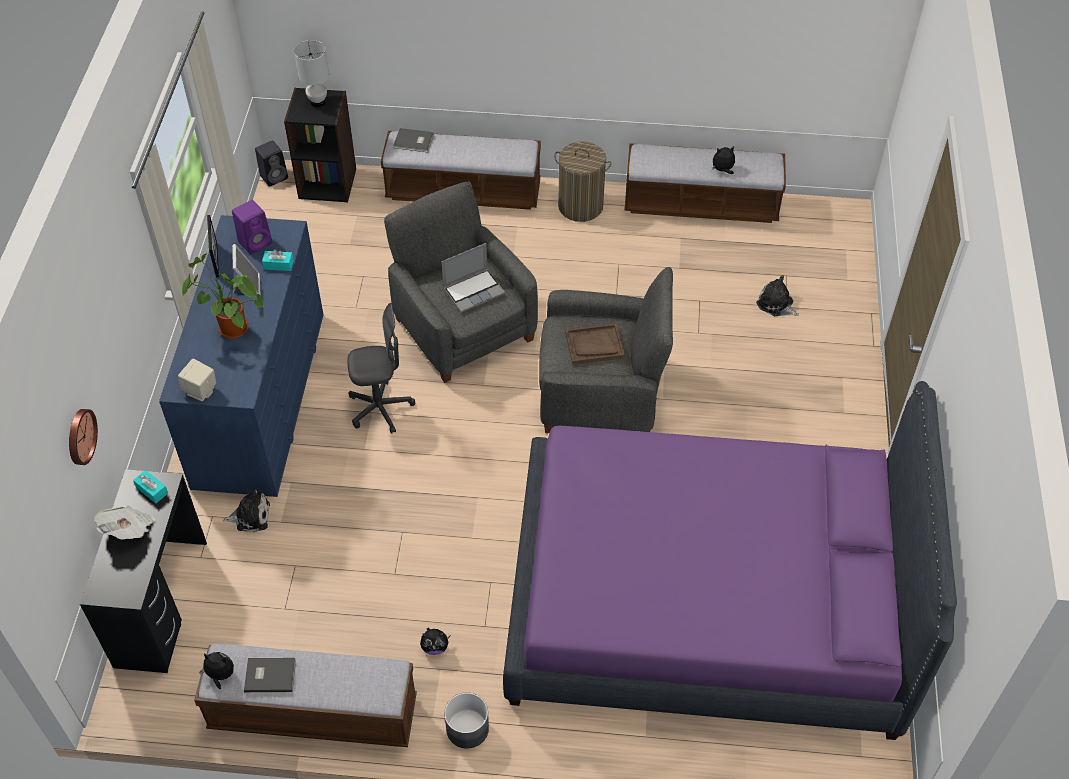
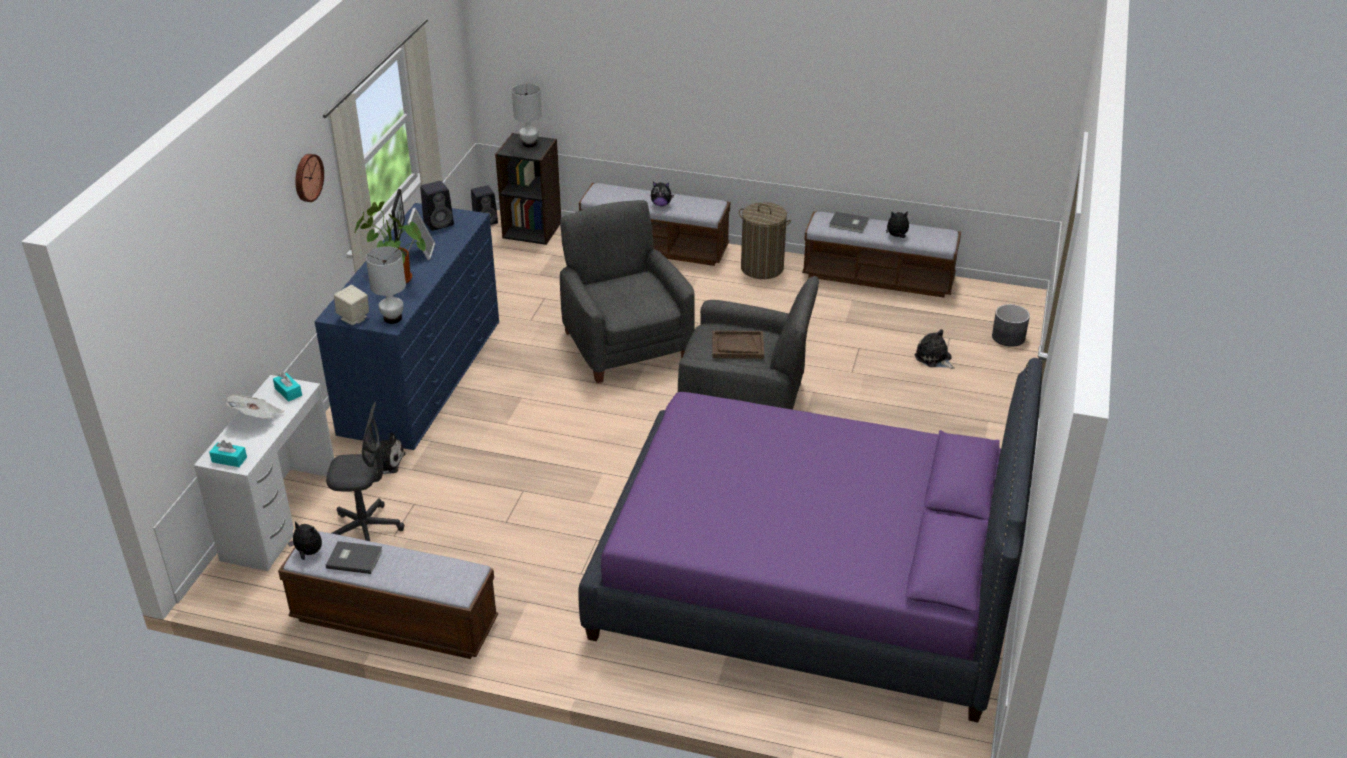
camera: 10 degrees right, 15 degrees down
(80, 436) = (227, 311): wall clock -> wall clock (307, 177)
(160, 603) = (280, 517): black desk -> white desk
(243, 386) = (393, 318): none -> white table lamp
(256, 242) = (439, 223): purple speaker -> black speaker
(278, 265) = (454, 240): turquoise tissue box -> turquoise tissue box (229, 459)
(380, 408) = (530, 395): grey office chair -> grey office chair (366, 529)
(414, 142) = (612, 191): grey book -> grey book (849, 224)
(435, 647) = (527, 584): plush toy -> plush toy (661, 204)
(468, 728) = (540, 653): grey planter -> grey planter (1008, 337)
(474, 290) = (635, 296): laptop -> none

